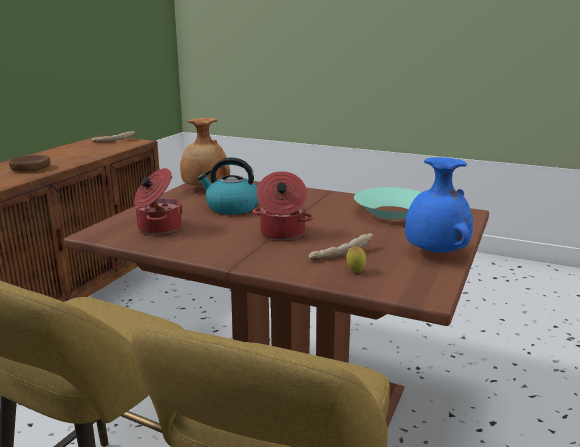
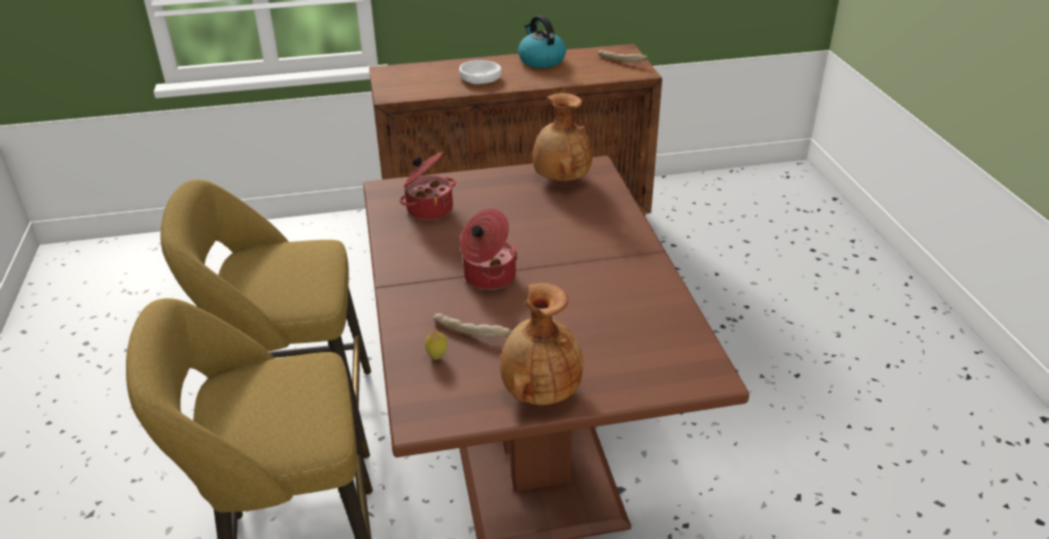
camera: 55 degrees right, 15 degrees up
(31, 168) = (480, 78): brown bowl -> white bowl
(231, 208) = (525, 218): kettle -> kettle (541, 60)
(392, 212) = (637, 320): turquoise bowl -> none
(434, 252) = (539, 391): blue vase -> brown vase

